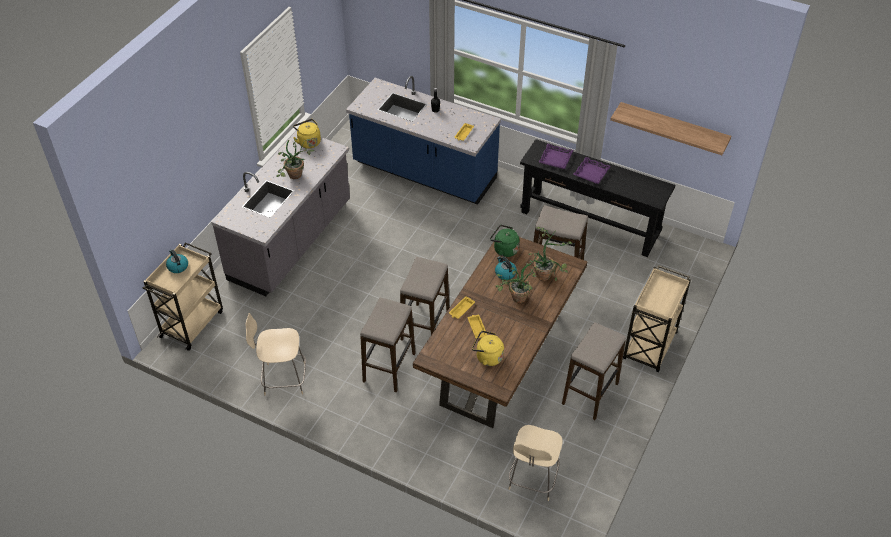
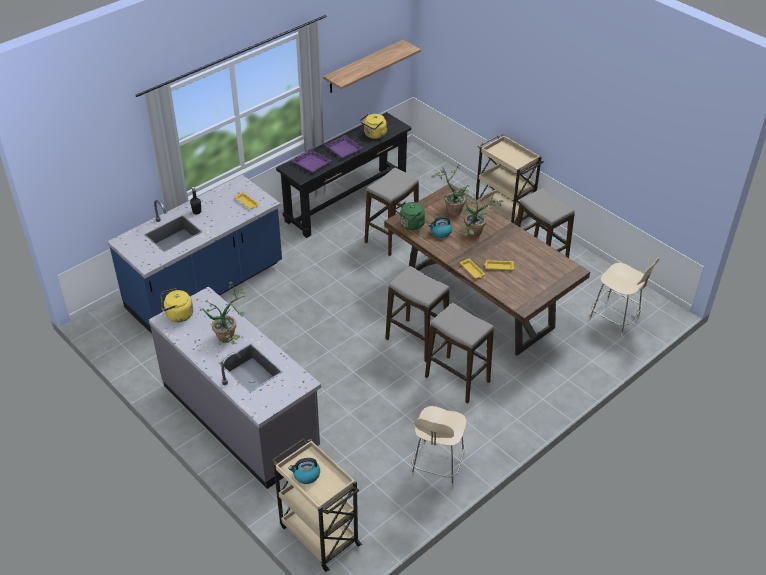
camera: 70 degrees left, 5 degrees down
(487, 357) = (536, 269): yellow kettle -> yellow kettle (374, 135)

